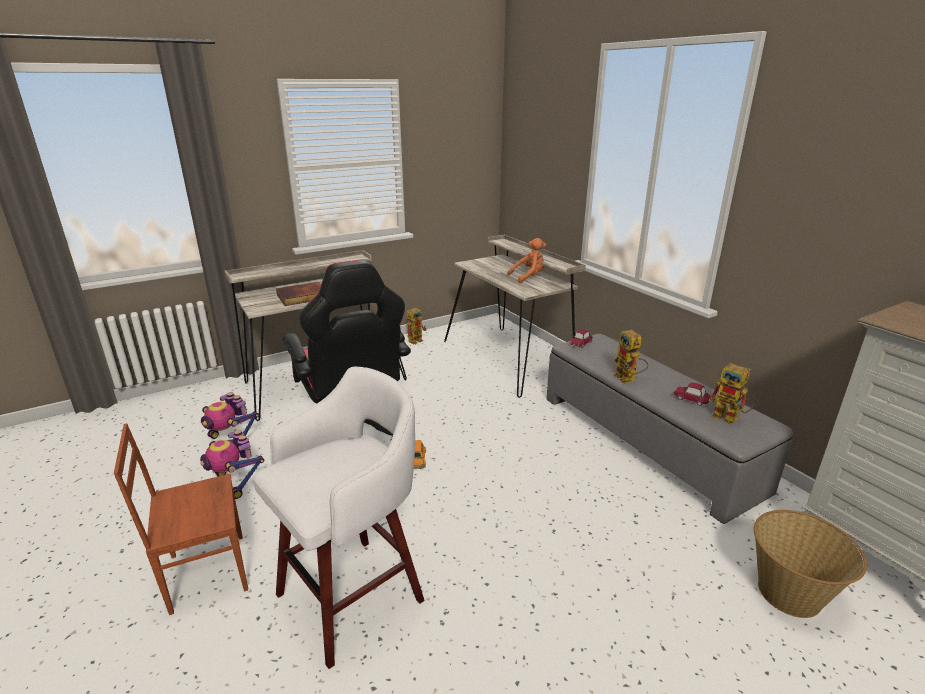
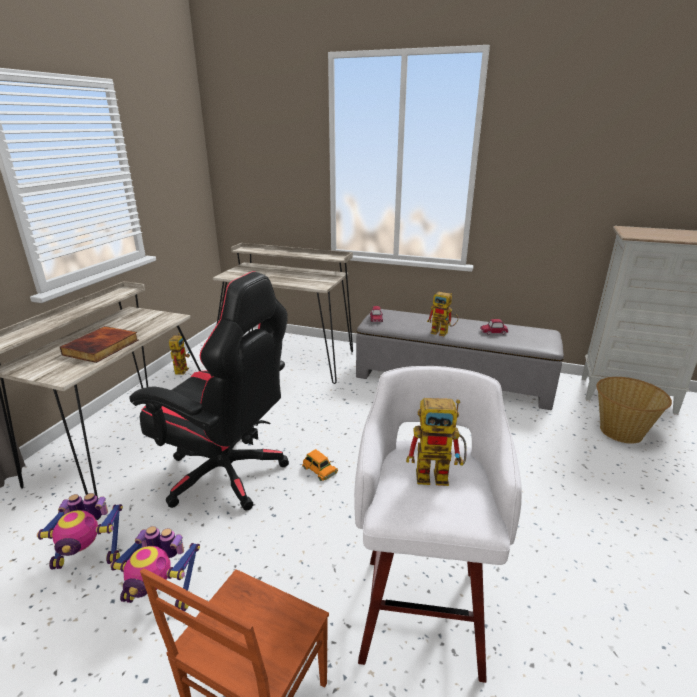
camera: 40 degrees left, 0 degrees up
(529, 277) = (300, 274): orange plush toy -> none
(730, 418) = (528, 336): toy robot -> toy robot (439, 475)

